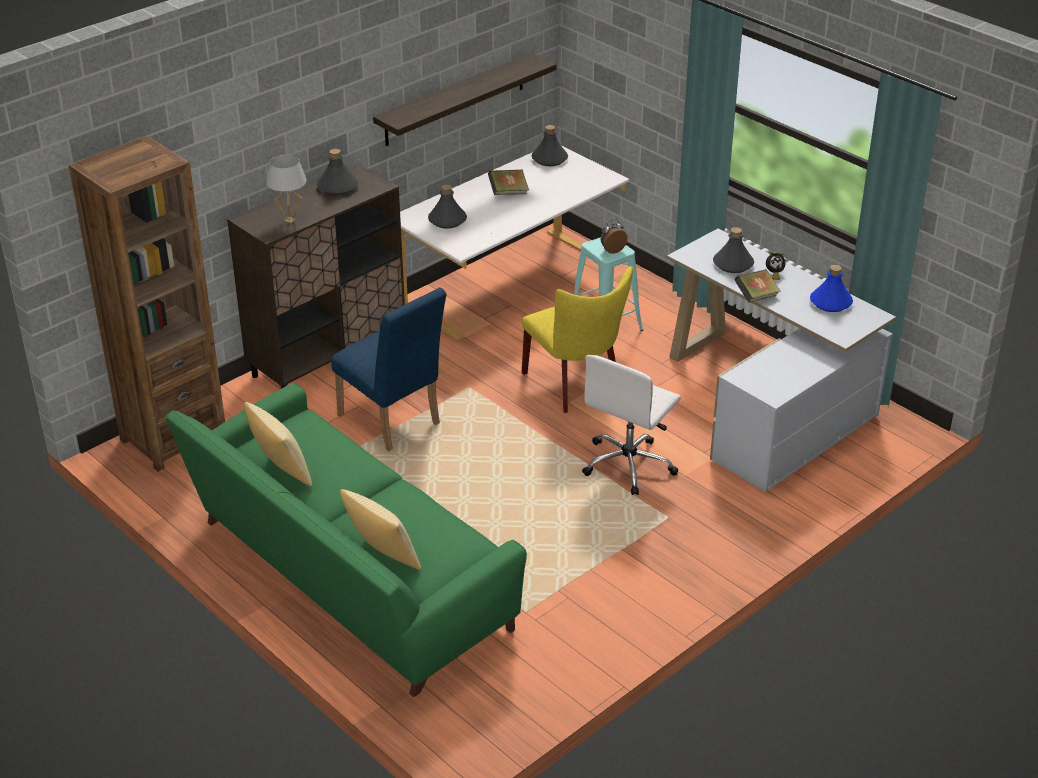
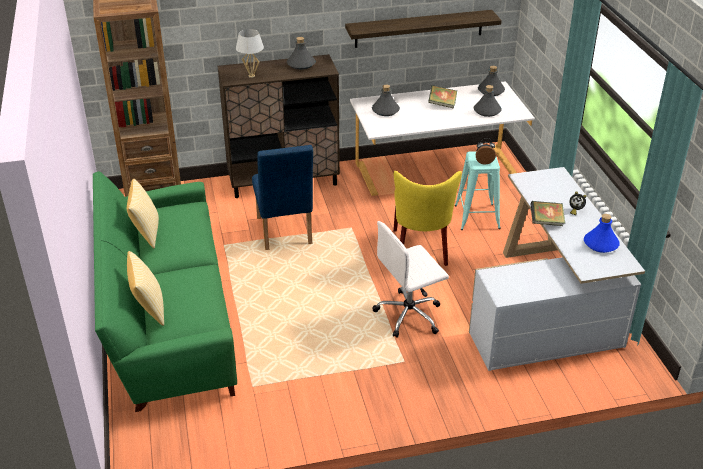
camera: 30 degrees right, 0 degrees up
(733, 264) = (550, 194): grey bottle -> grey bottle (487, 111)

